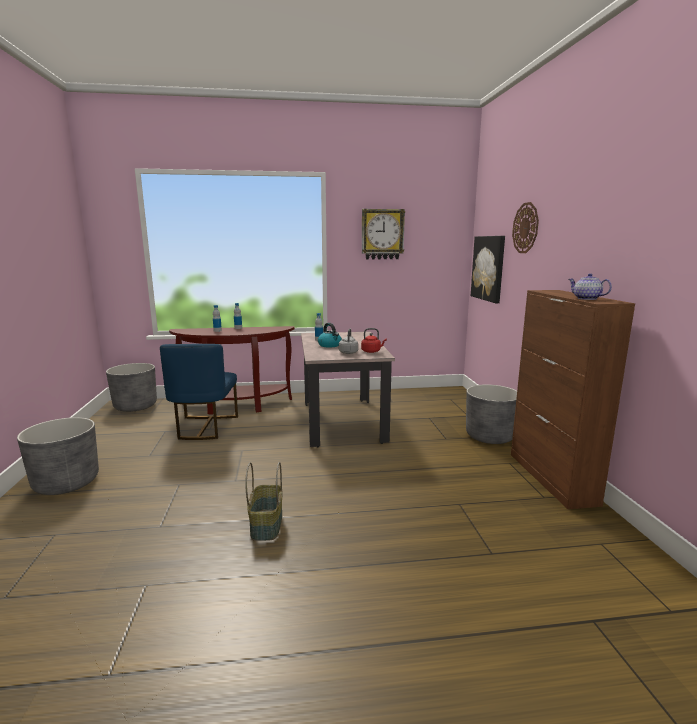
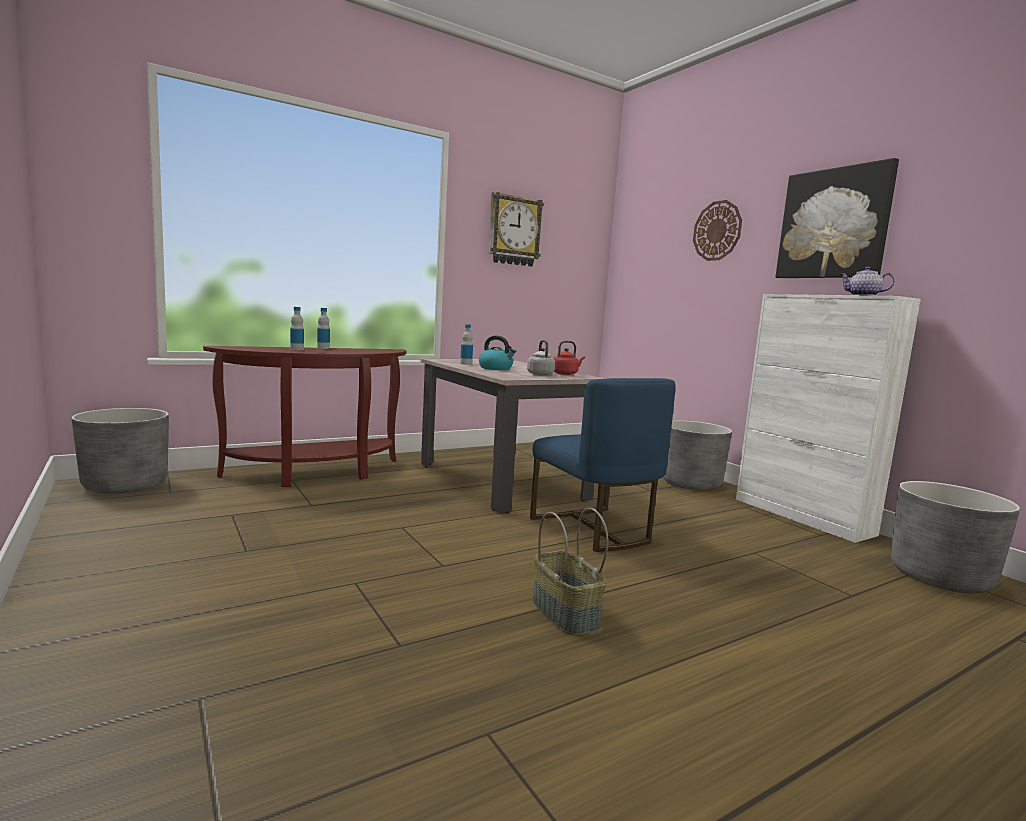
camera: 25 degrees left, 5 degrees down
(66, 483) = (119, 612): grey planter -> grey planter (940, 577)
(204, 427) = (299, 504): blue chair -> blue chair (594, 529)
(488, 268) = (645, 283): picture -> picture (834, 224)
(551, 478) = (802, 516): brown cabinet -> white cabinet

